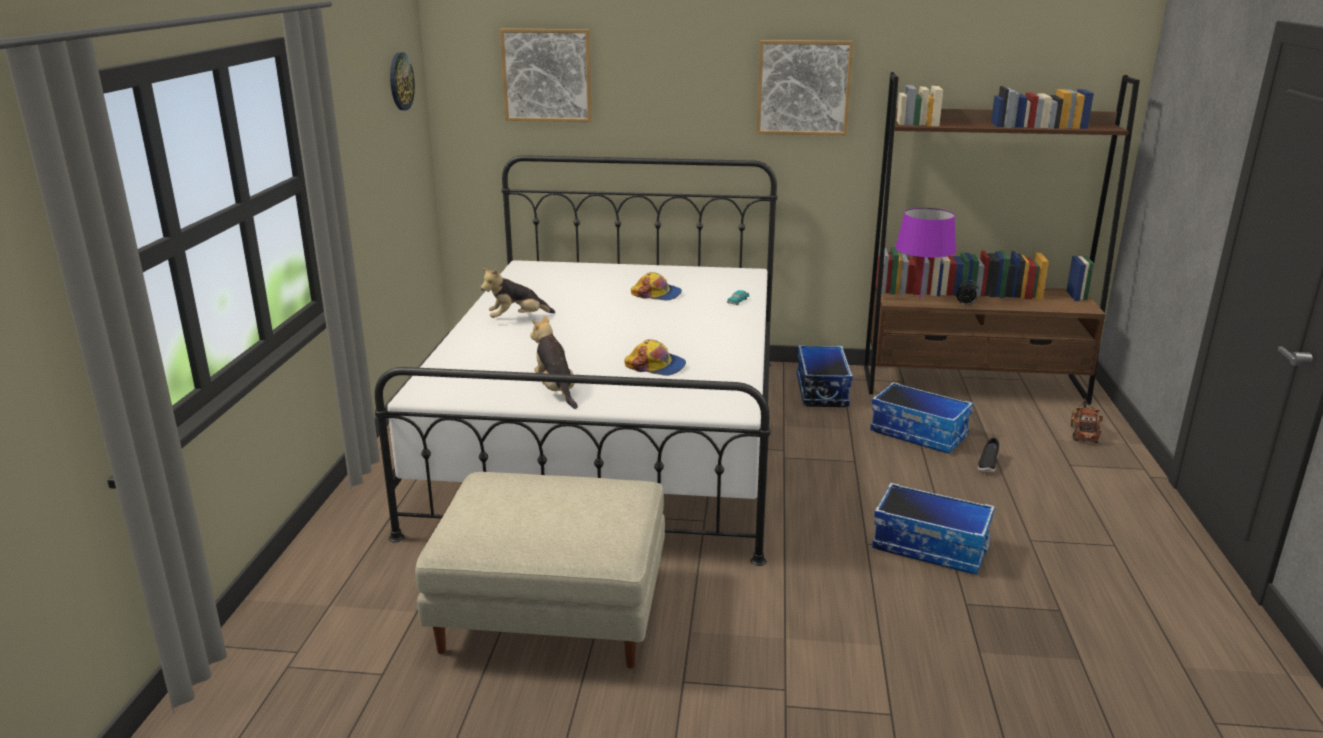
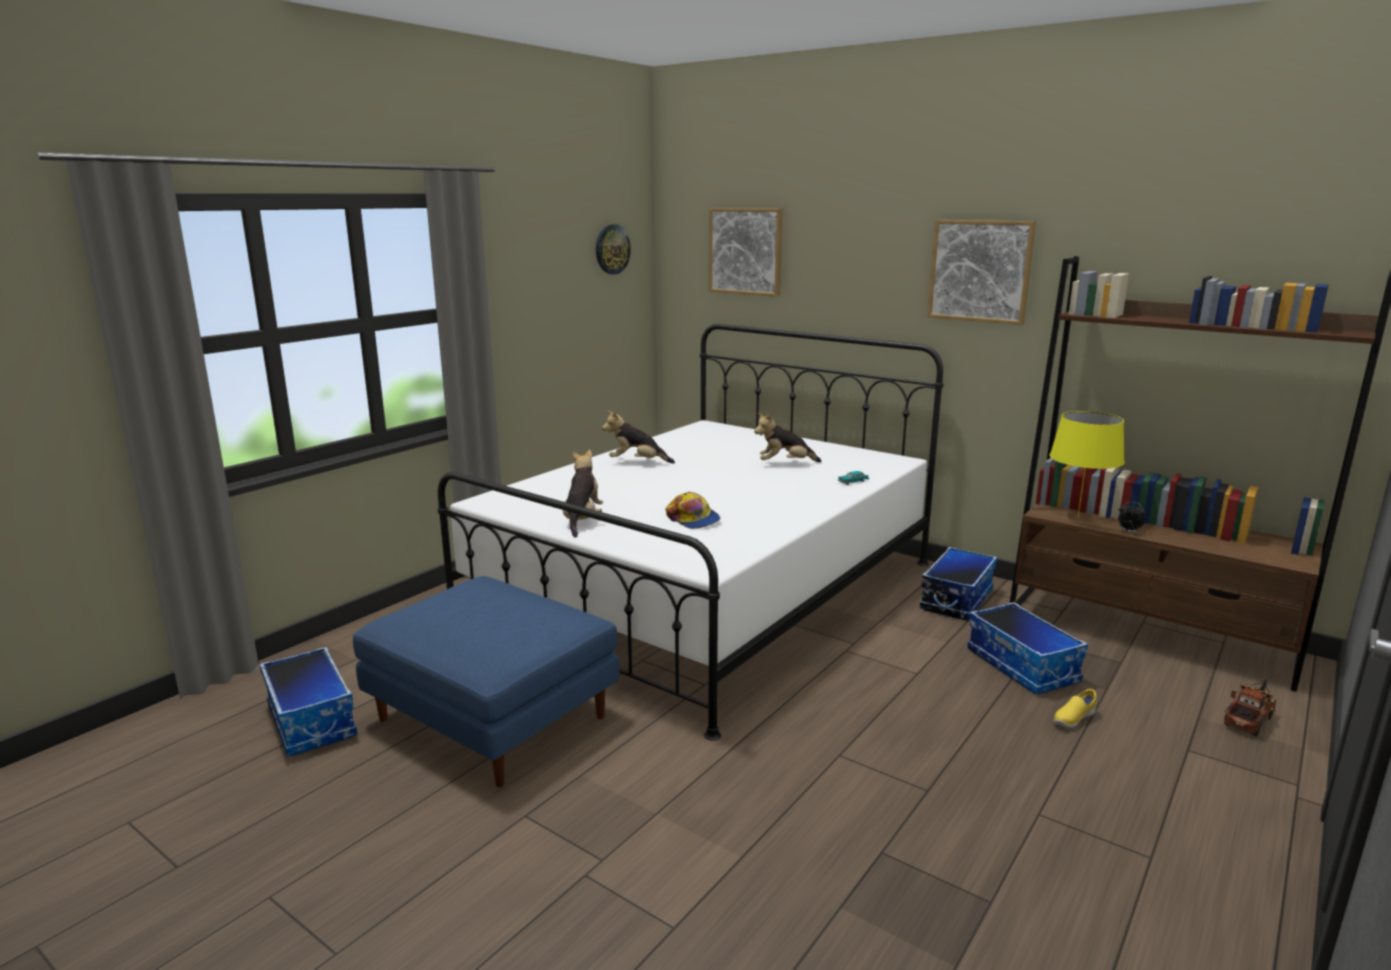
camera: 30 degrees right, 5 degrees down
(554, 612) = (495, 719): beige ottoman -> blue ottoman
(657, 294) = (785, 464): cap -> plush toy
(919, 299) = (1077, 517): purple table lamp -> yellow table lamp
(931, 547) = (907, 781): storage box -> storage box (313, 720)
(987, 465) = (1073, 719): black shoe -> yellow shoe

